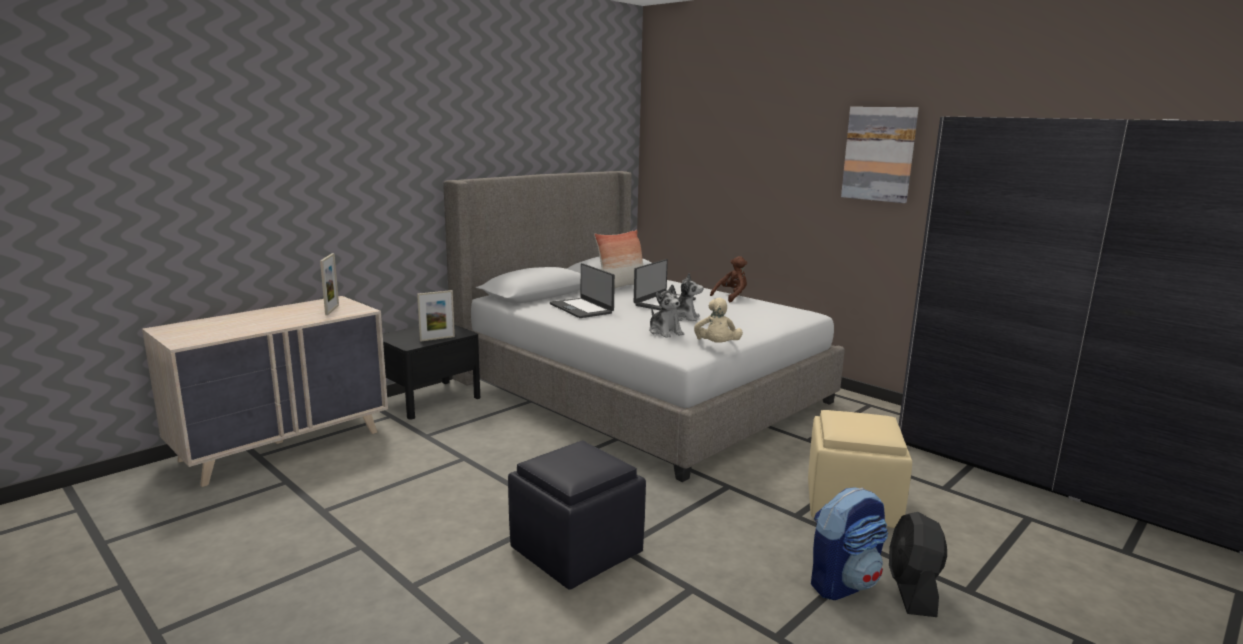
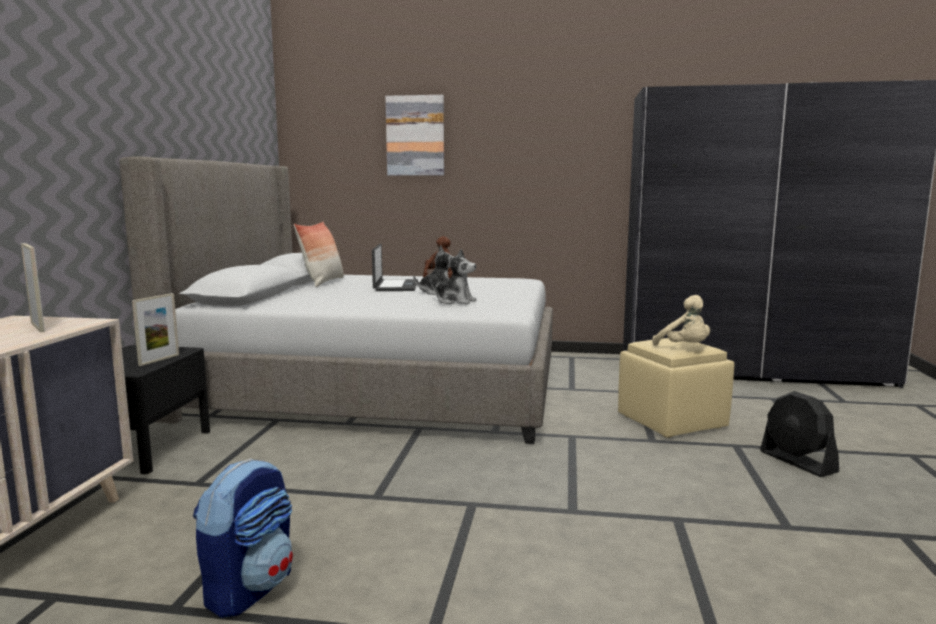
camera: 35 degrees left, 5 degrees down
(576, 551) = (540, 529): black ottoman -> none
(582, 308) = (328, 299): laptop -> none
(717, 346) = (518, 304): beige plush toy -> beige plush toy (684, 348)
(844, 583) = (757, 473): backpack -> backpack (250, 588)
(879, 154) = (550, 134): picture -> picture (415, 136)

